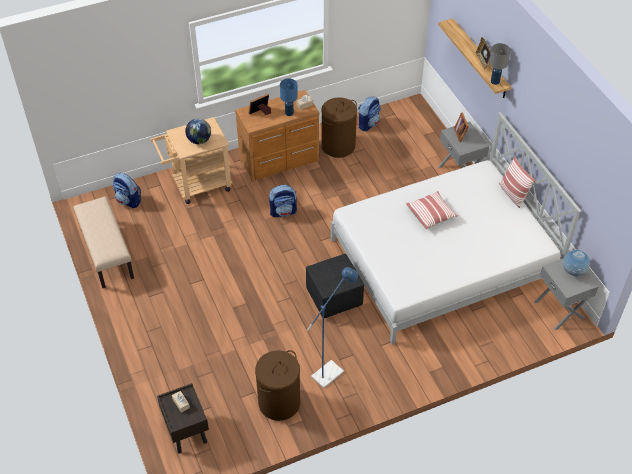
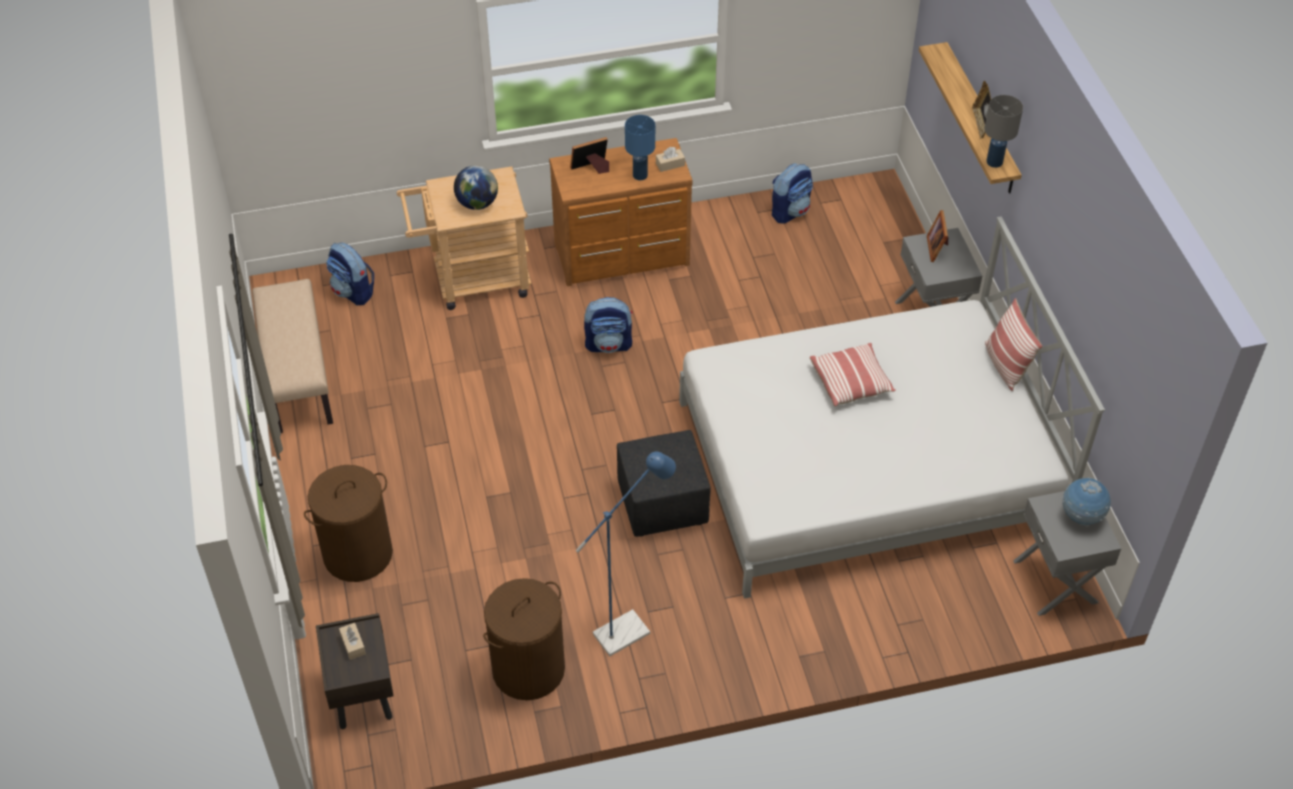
camera: 10 degrees right, 0 degrees up
(338, 146) = (729, 243): brown laundry basket -> brown laundry basket (358, 554)

